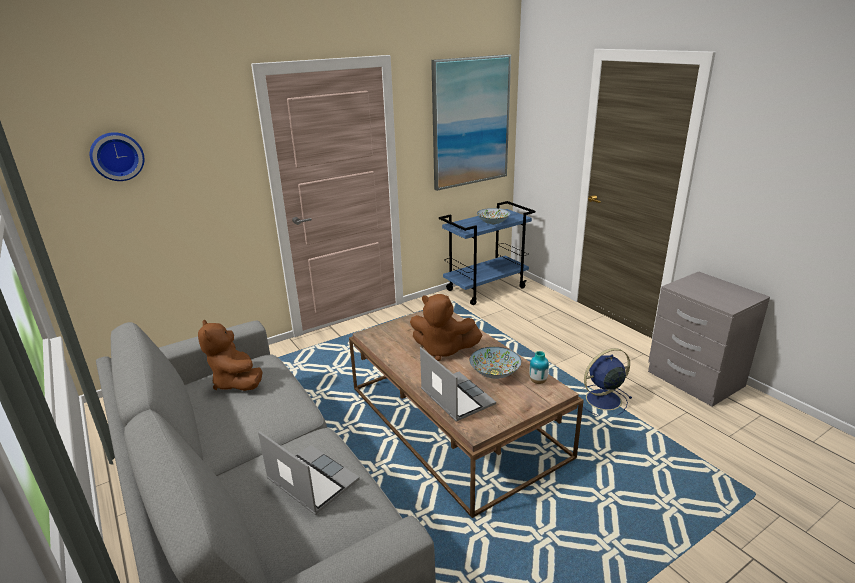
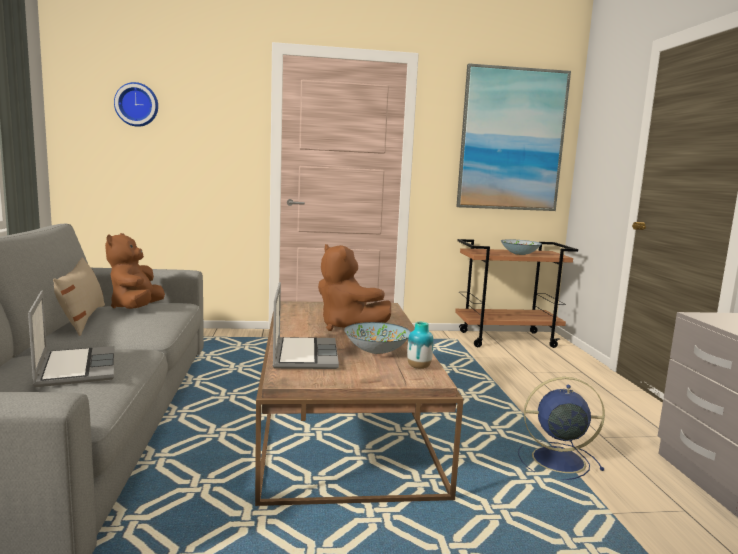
camera: 25 degrees right, 15 degrees down
(205, 414) = (82, 319): none -> beige pillow
(486, 288) = (507, 339): blue cart -> brown cart

